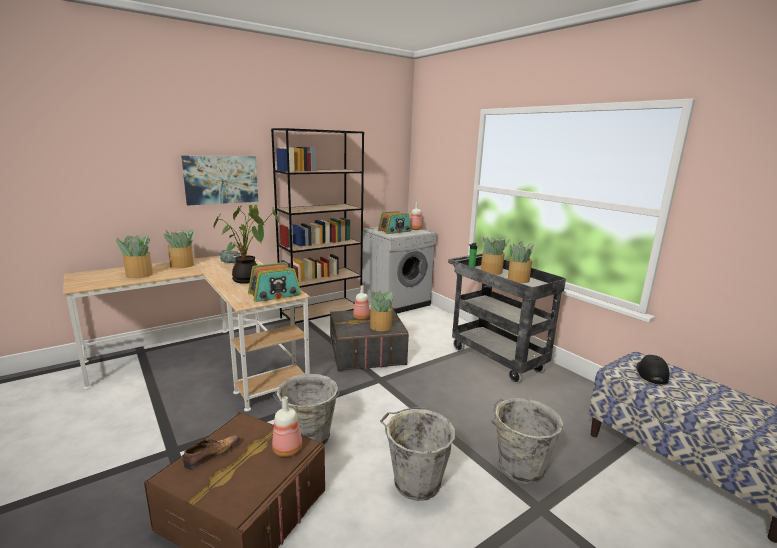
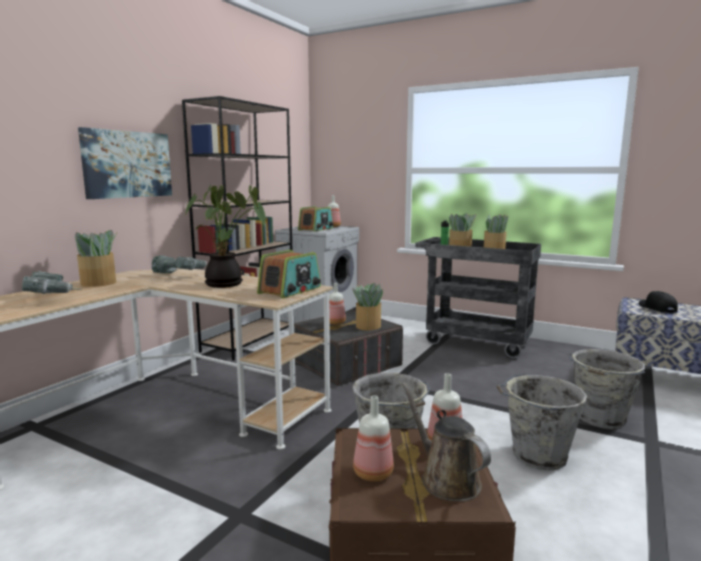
camera: 25 degrees left, 5 degrees down
(139, 275) = (53, 298): potted plant -> power drill
(211, 455) = (372, 474): shoe -> bottle
(247, 478) = (446, 479): none -> brown watering can

